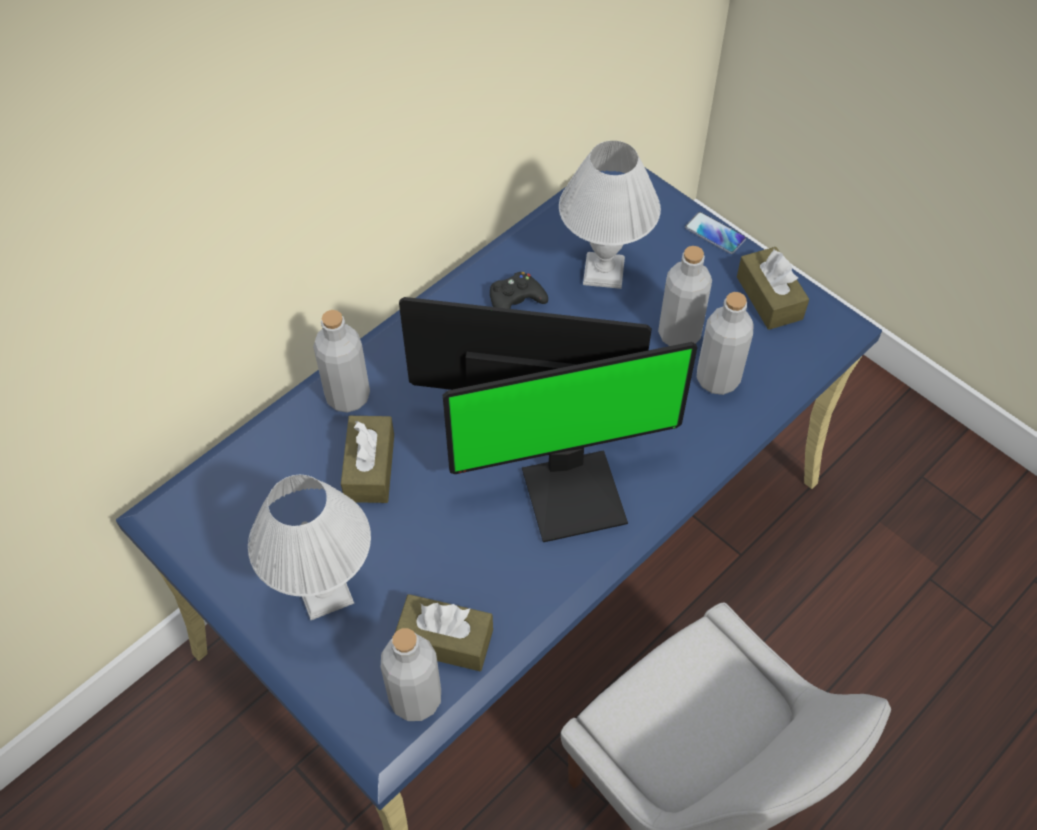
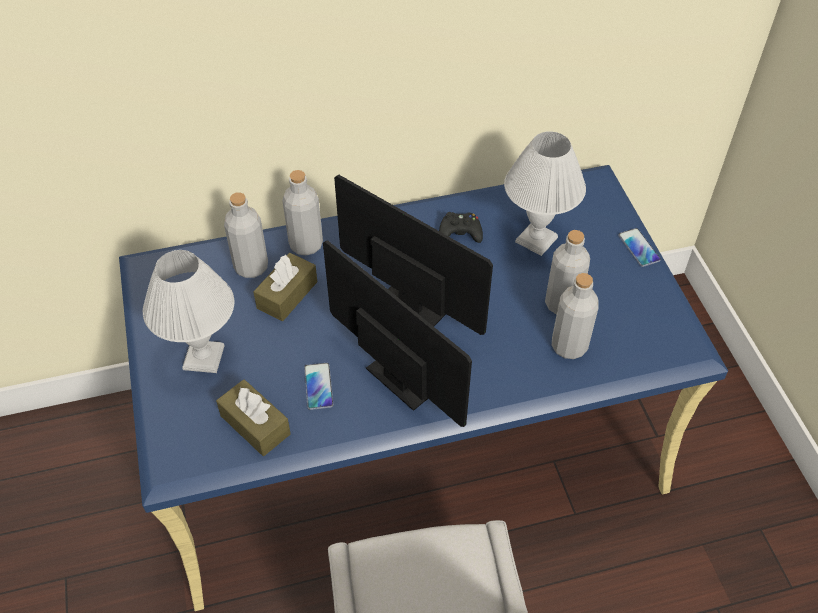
camera: 30 degrees right, 5 degrees down
(415, 698) = (210, 451): grey bottle -> grey bottle (251, 267)
(484, 558) = (318, 386): none -> phone
(573, 492) = (409, 373): monitor -> monitor turned 150 degrees counterclockwise
(769, 298) = (649, 308): brown tissue box -> none

